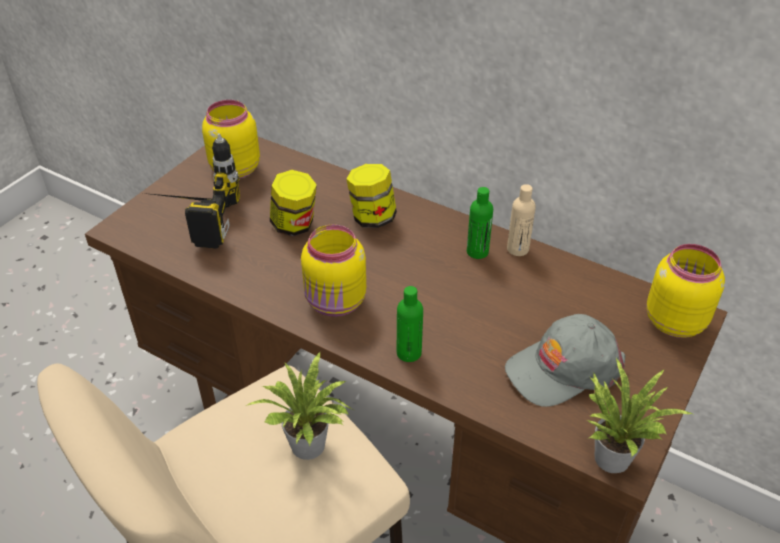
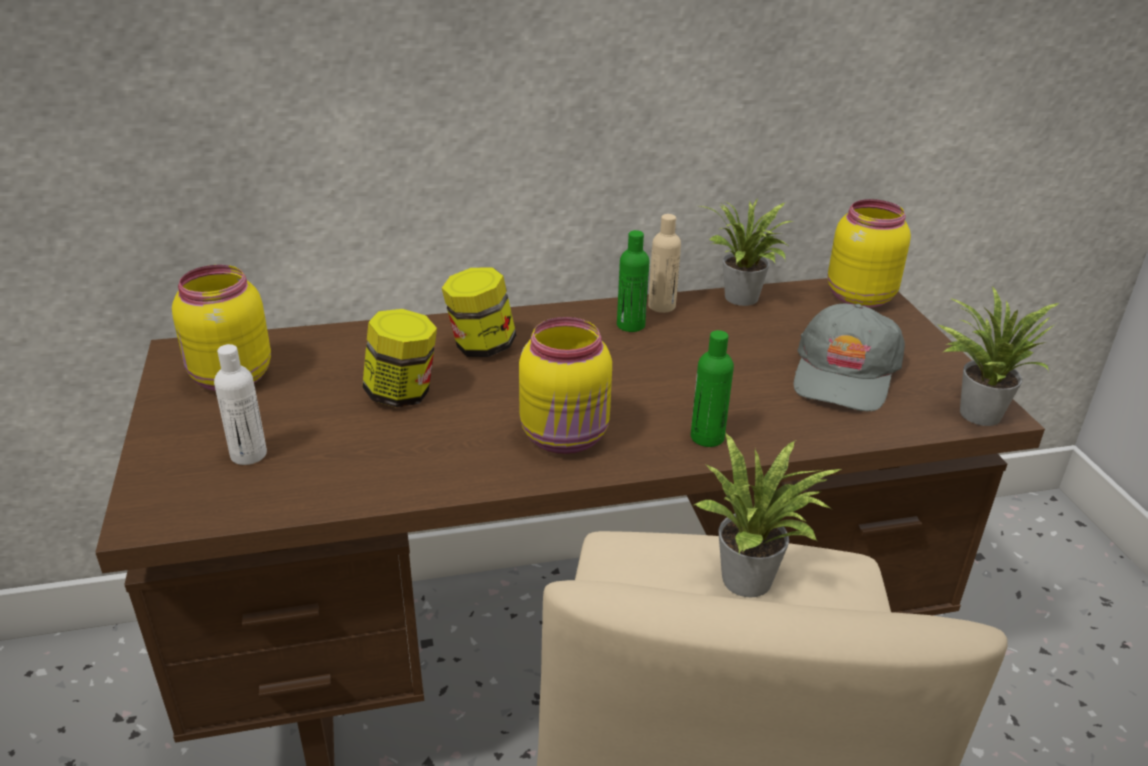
camera: 45 degrees left, 10 degrees down
(190, 219) = (248, 454): power drill -> white bottle
(580, 274) = (742, 300): none -> potted plant

